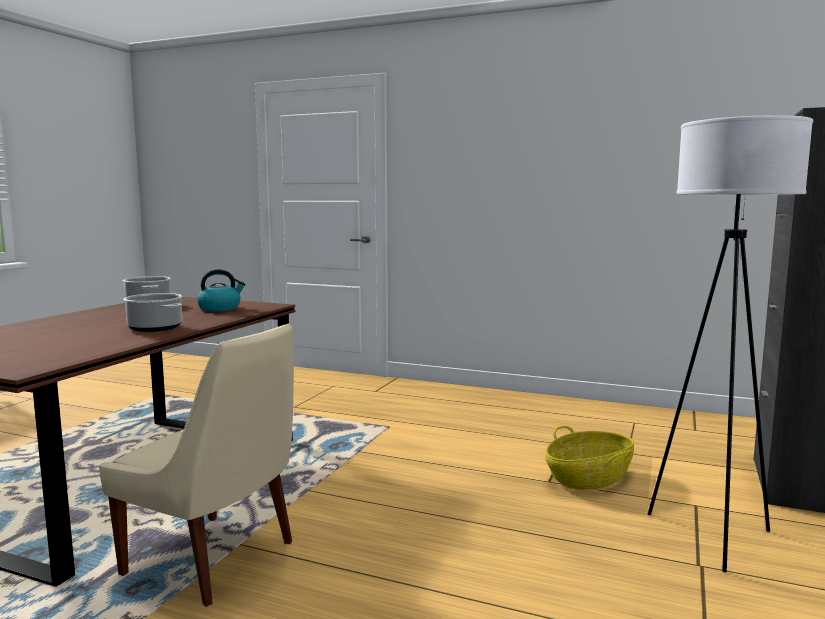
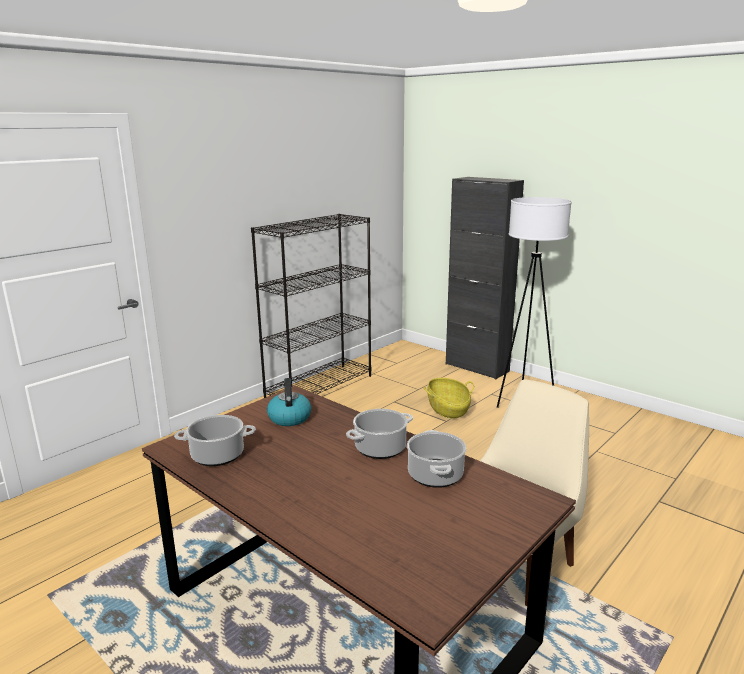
camera: 70 degrees left, 10 degrees up
(96, 342) = (434, 475): none -> cooking pot
(553, 405) = (320, 386): none -> black bookcase

